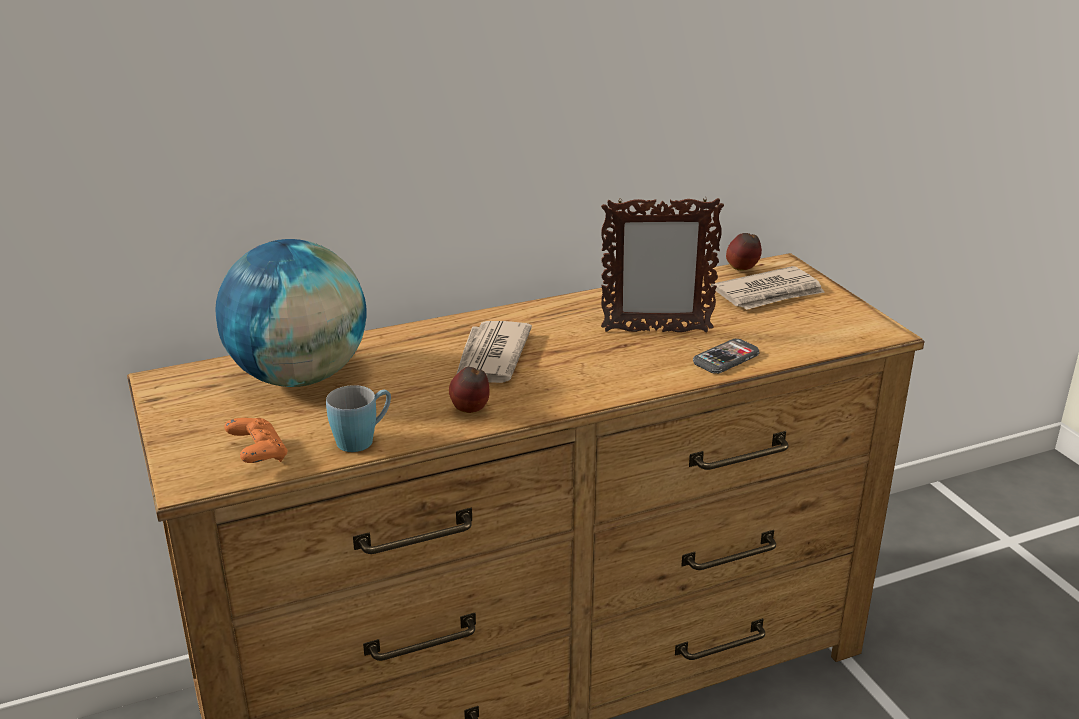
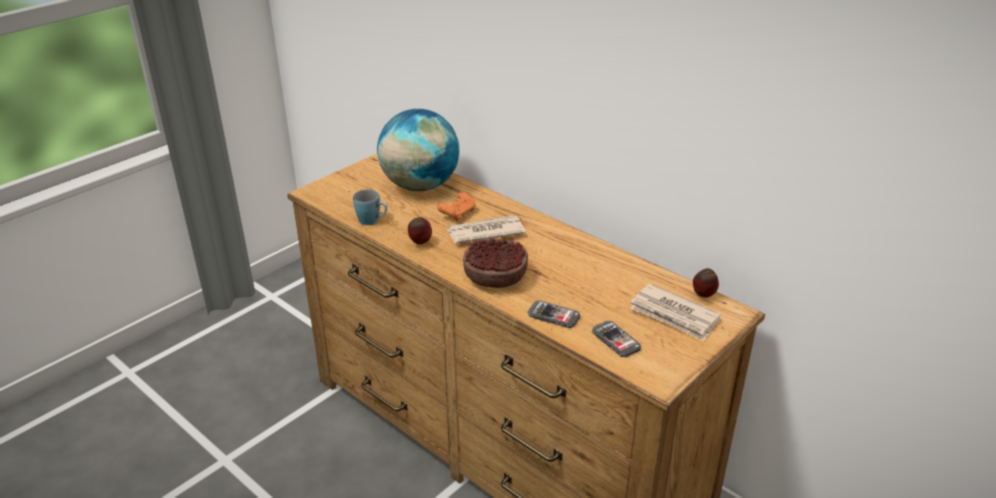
camera: 65 degrees right, 5 degrees up
(258, 455) = (342, 200): orange game controller -> orange game controller (458, 213)
(609, 375) = (495, 276): none -> bowl
(655, 331) = (568, 280): picture frame -> none
(797, 335) = (616, 340): none -> phone

